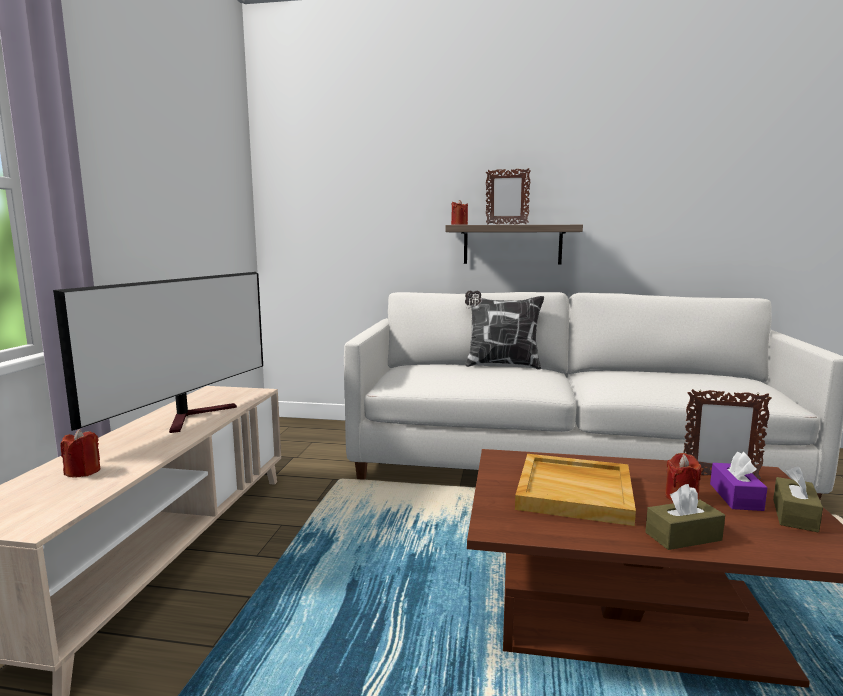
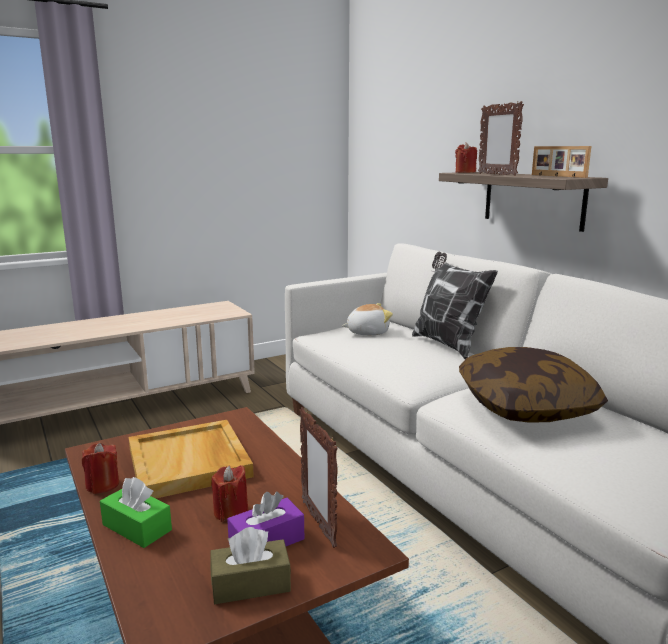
camera: 50 degrees right, 5 degrees up
(83, 472) = (50, 332): red candle -> red candle (102, 485)
(195, 416) = (163, 318): television -> none
(431, 372) = (367, 332): none -> plush toy
(549, 224) = (557, 176): none -> picture frame
(641, 379) = (526, 406): none -> pillow
(683, 536) = (137, 527): brown tissue box -> green tissue box

